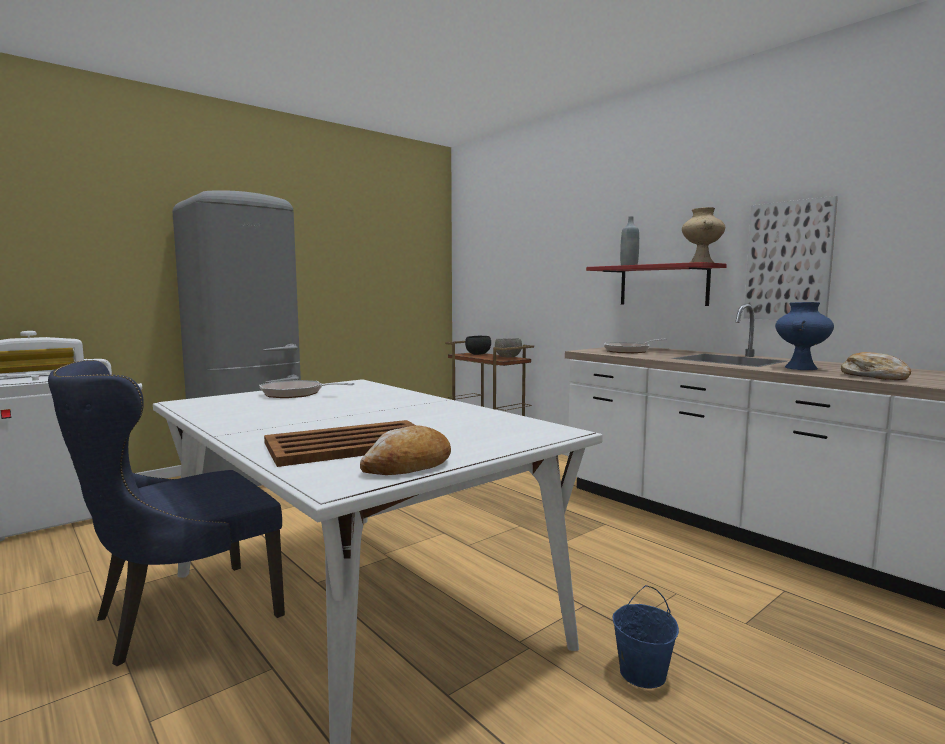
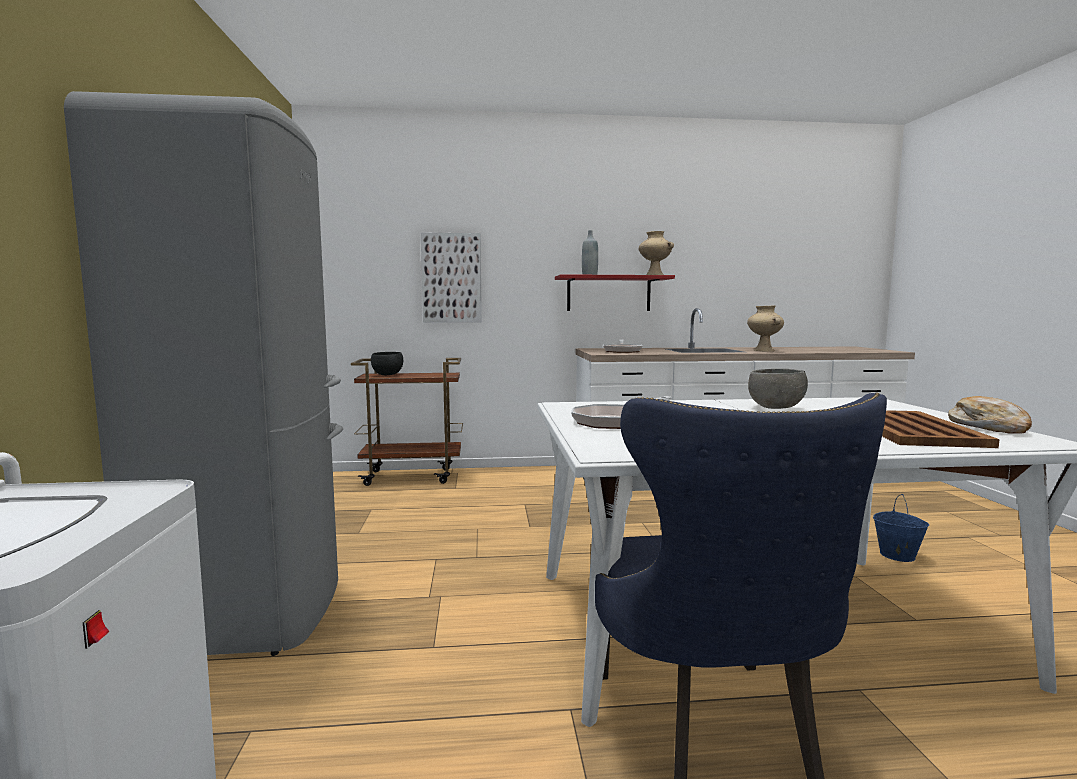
camera: 55 degrees left, 0 degrees up
(508, 357) = (436, 373): grey bowl -> grey bowl (775, 408)
(788, 261) = (706, 277): picture -> picture (451, 278)
(800, 368) = (763, 350): blue vase -> beige vase
(874, 377) = (811, 351): bread -> none

